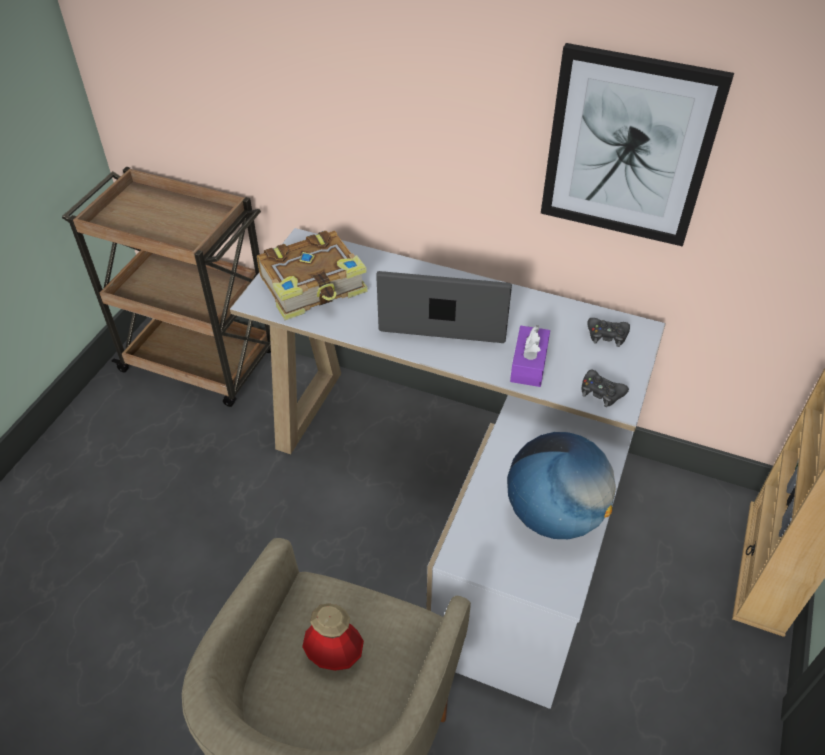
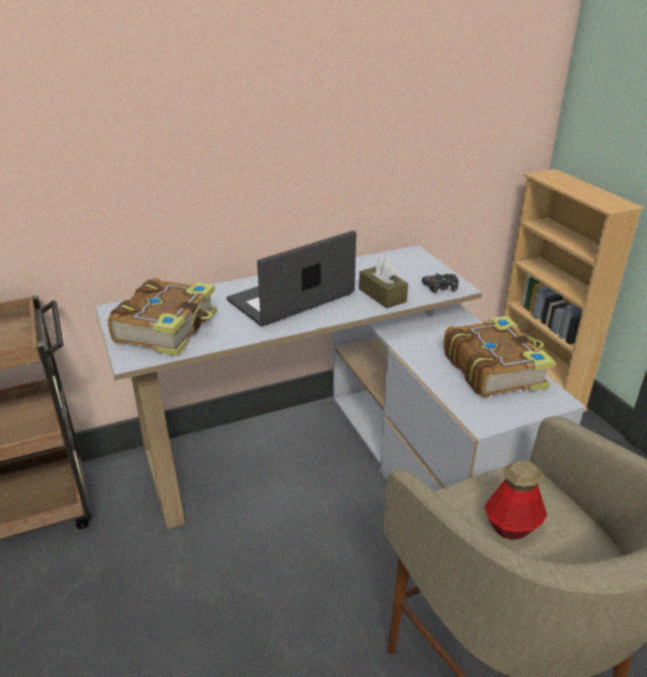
camera: 45 degrees left, 15 degrees down
(529, 364) = (382, 295): purple tissue box -> brown tissue box
(554, 515) = (494, 368): globe -> book
(607, 335) = (400, 263): black game controller -> none
(628, 147) = (372, 111): picture -> none

